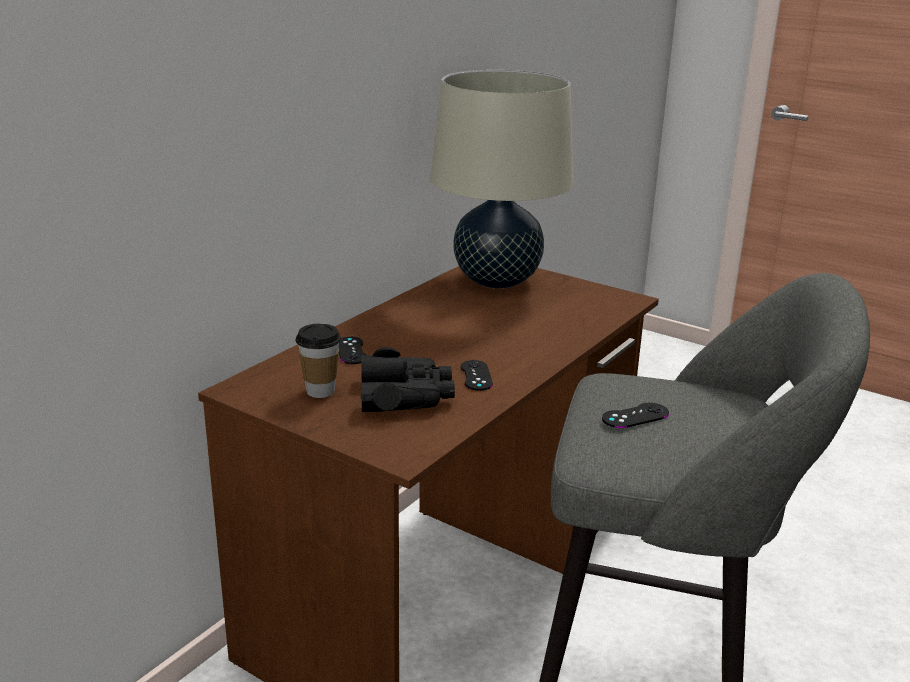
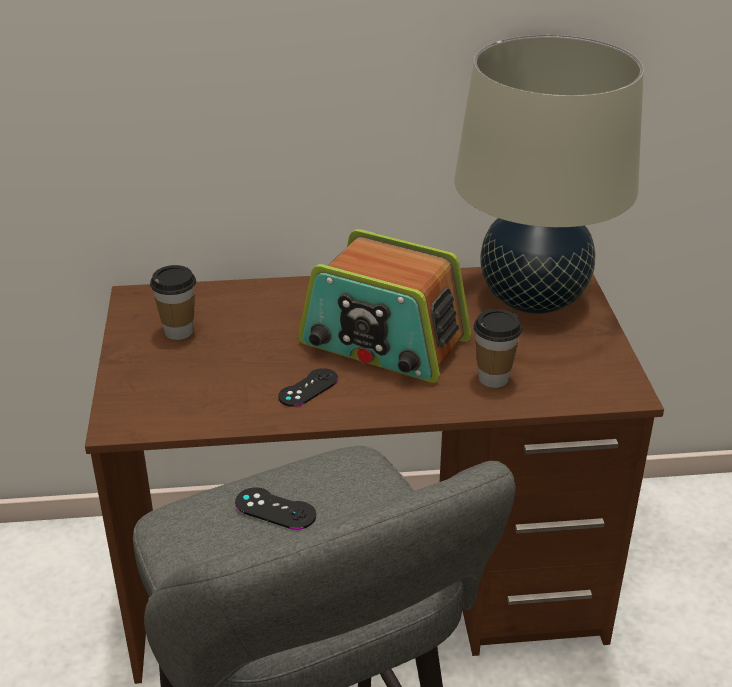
camera: 50 degrees right, 10 degrees up
(351, 351) = (268, 307): black game controller -> none
(405, 395) = (223, 372): black binoculars -> none
(466, 335) = (384, 342): none -> radio
(560, 323) = (493, 378): none -> cup

